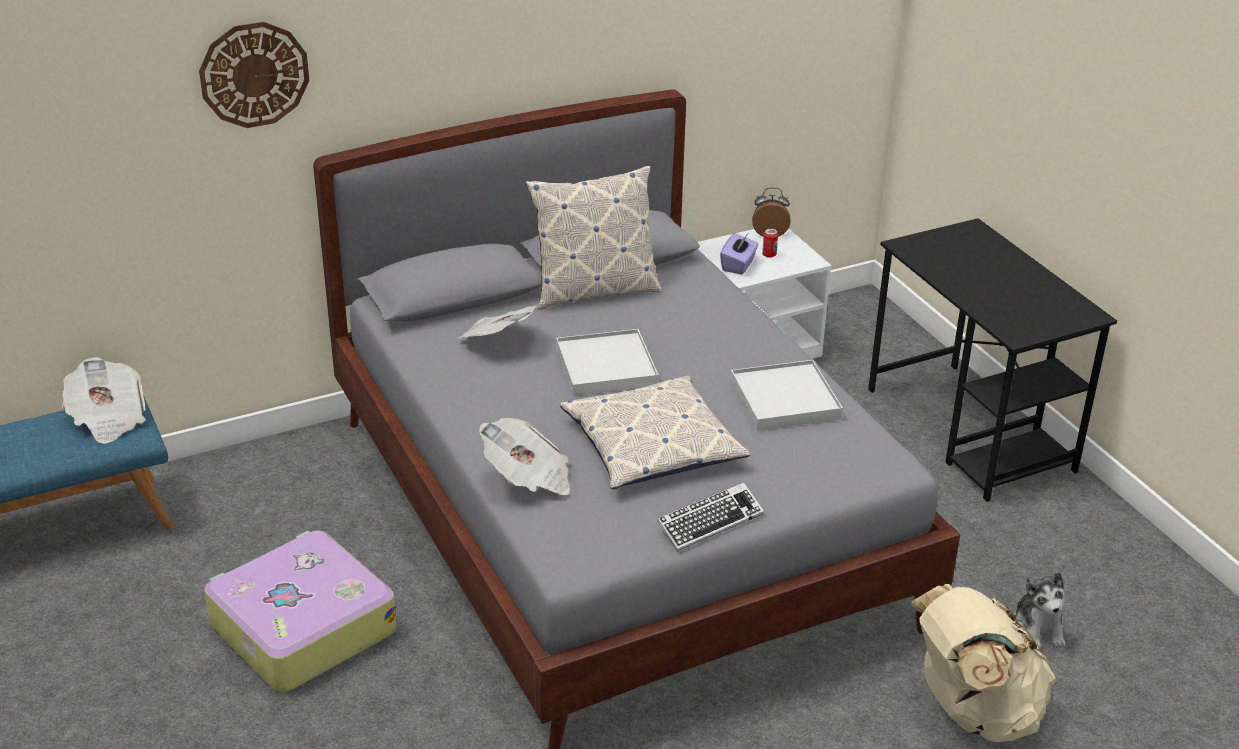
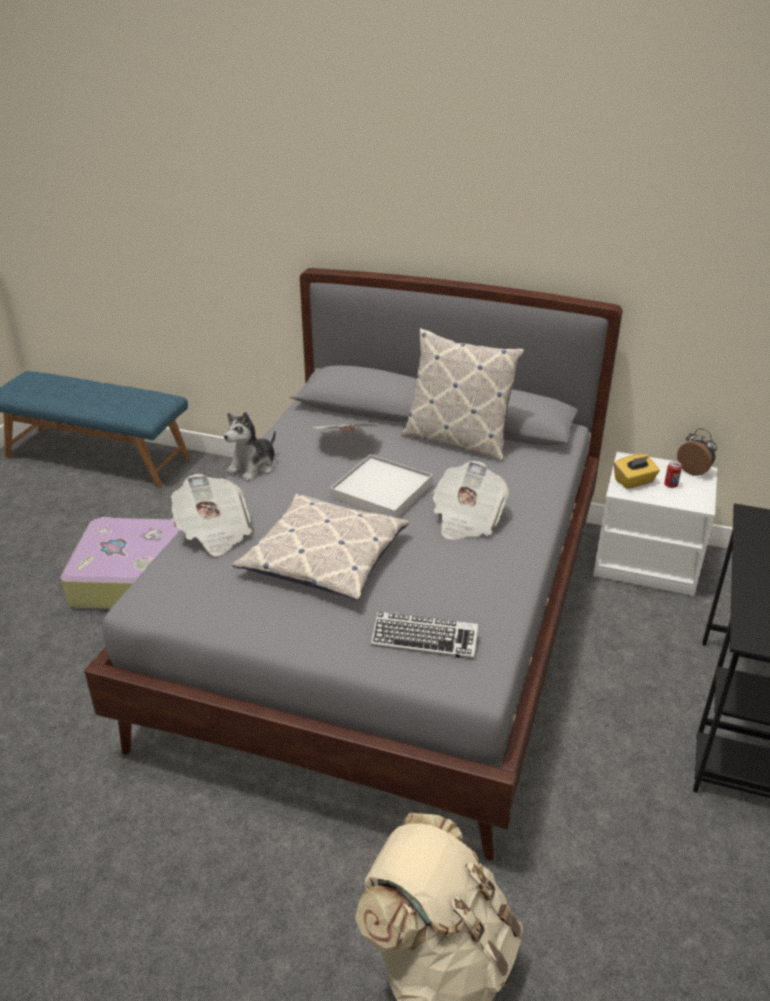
camera: 45 degrees right, 0 degrees up
(107, 419) = (146, 401): newspaper -> newspaper (466, 519)
(254, 74) = (270, 189): wall clock -> none
(709, 522) = (271, 632): keyboard -> keyboard (424, 640)
(738, 265) = (634, 481): purple tissue box -> yellow tissue box
(784, 399) = (470, 579): white tray -> none
(1037, 629) = (594, 934): plush toy -> plush toy (253, 467)

